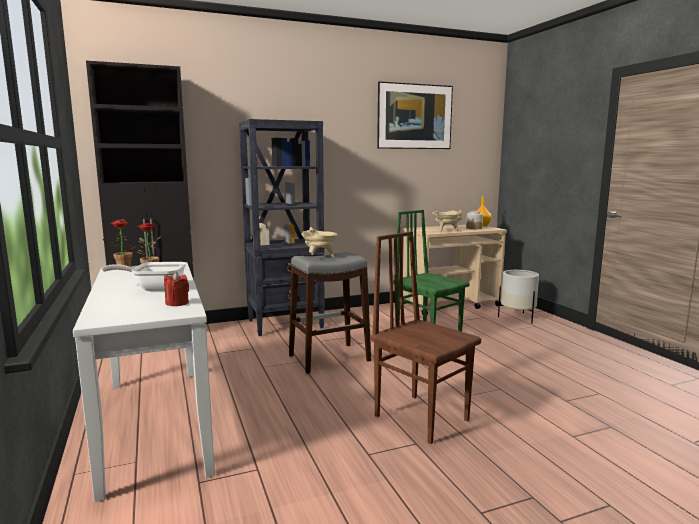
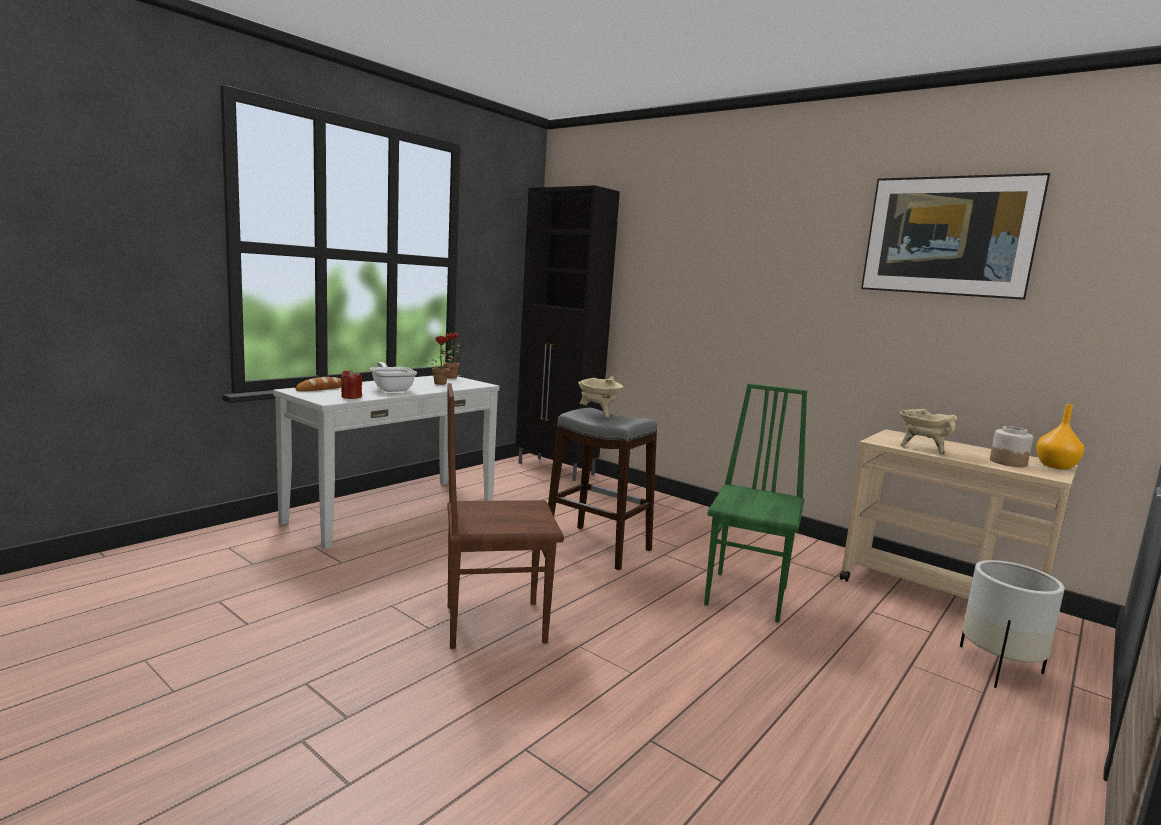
camera: 60 degrees right, 0 degrees up
(108, 310) = (322, 388): none -> bread
(286, 324) = (665, 508): black bookcase -> none
(421, 417) = (494, 623): brown chair -> brown chair turned 120 degrees counterclockwise

